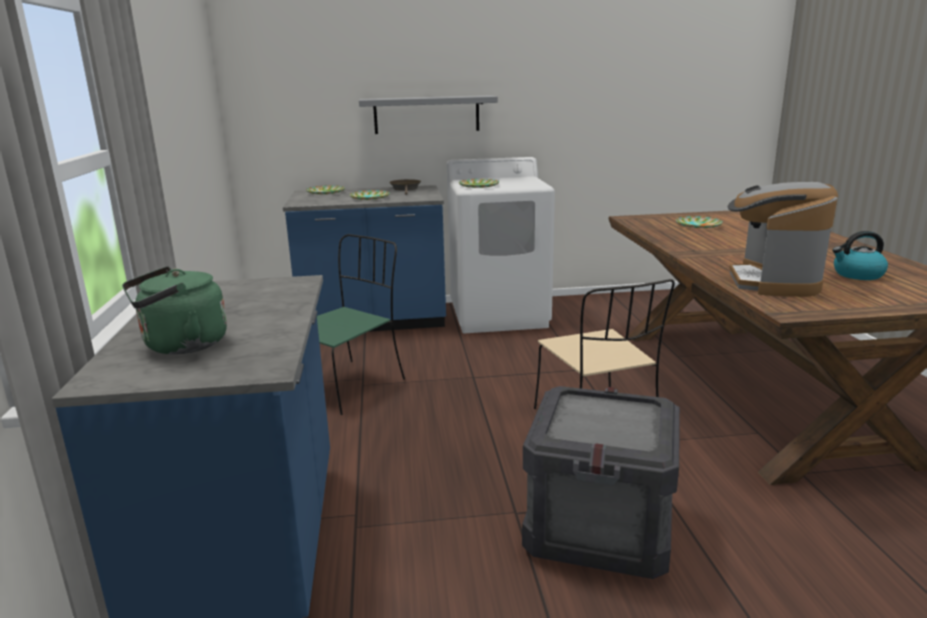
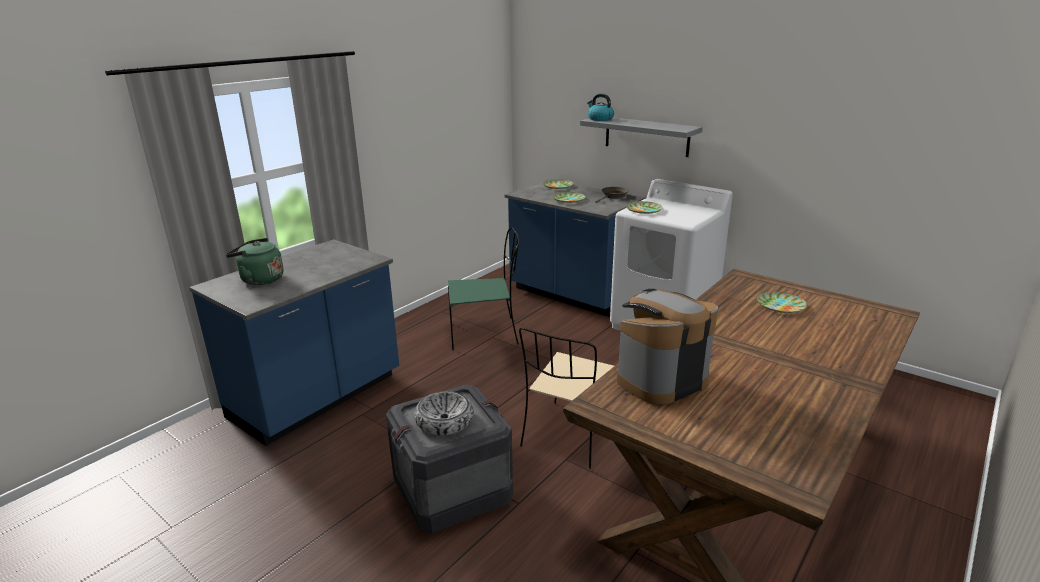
camera: 45 degrees right, 5 degrees up
(607, 424) = (444, 421): none -> bowl
(857, 275) = (753, 408): kettle -> kettle (600, 119)

